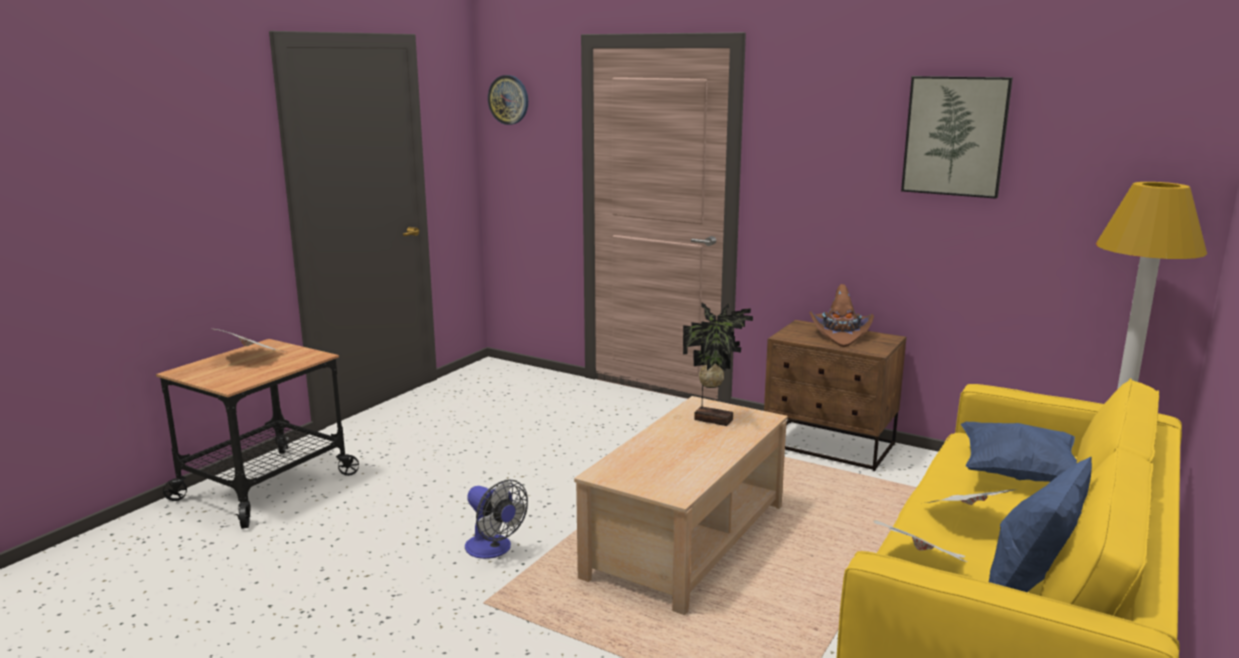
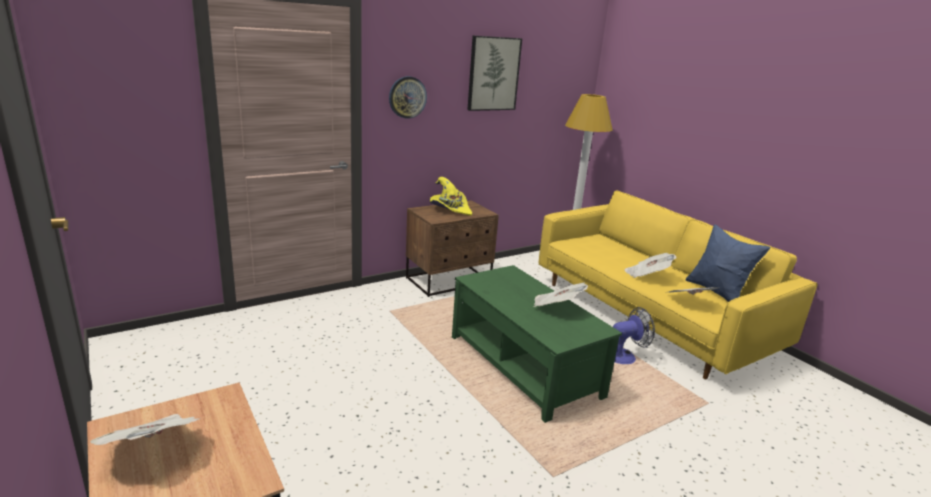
camera: 65 degrees left, 5 degrees up
(493, 550) = (478, 449): fan -> fan (625, 356)
(508, 100) = (87, 47): wall clock -> wall clock (407, 97)
(688, 541) = (525, 366): beige coffee table -> green coffee table
(698, 459) = (556, 307): none -> newspaper
(713, 419) = (500, 283): potted plant -> none
(840, 335) = (450, 209): brown hat -> yellow hat
(1018, 475) = (608, 250): blue pillow -> none

